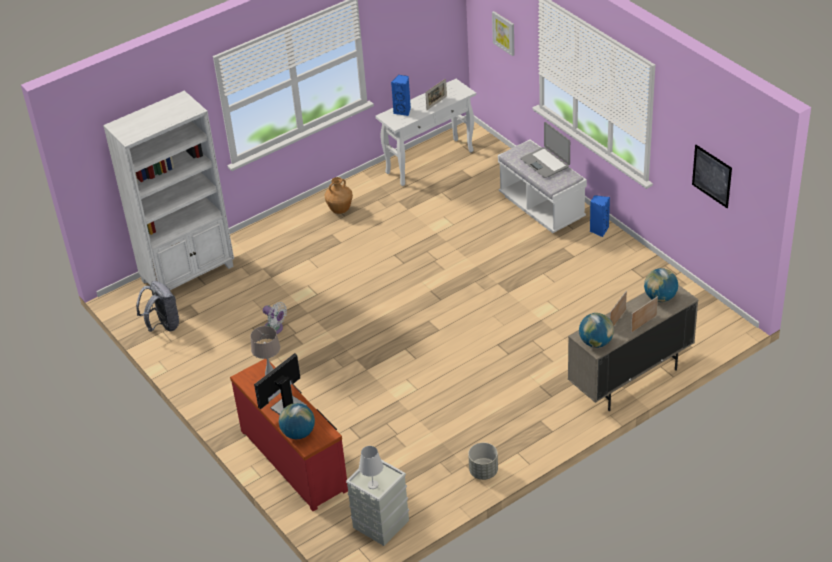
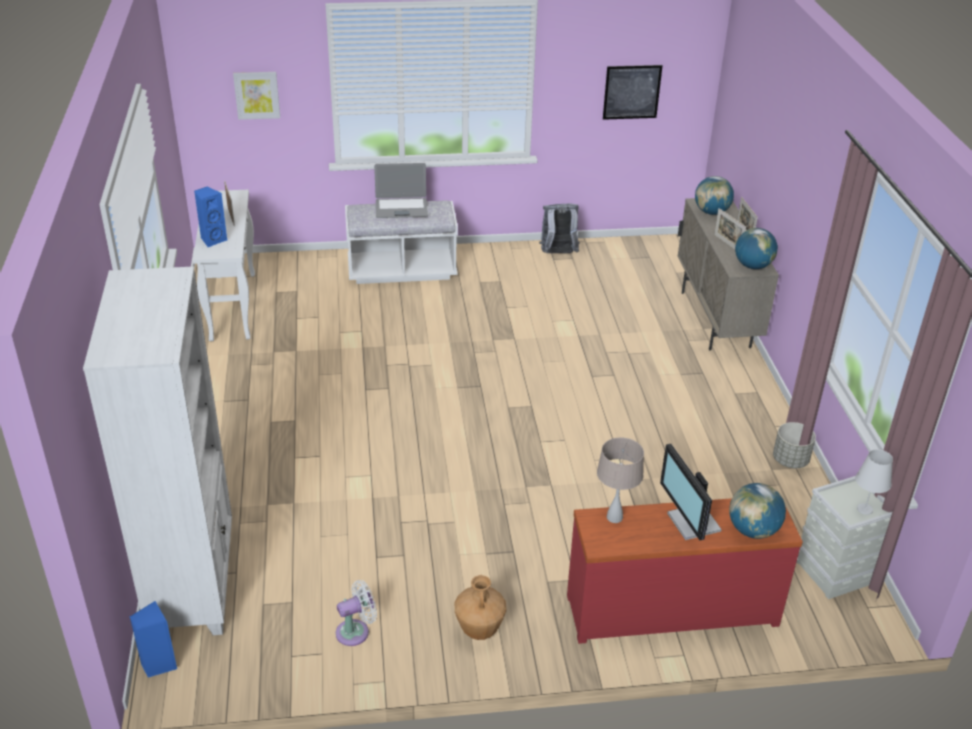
camera: 65 degrees left, 5 degrees down
(163, 325) = (278, 651): grey backpack -> grey backpack (558, 254)
(275, 329) = (401, 536): white fan -> white fan (356, 631)
(340, 210) = (232, 399): brown vase -> brown vase (479, 630)
(599, 230) = (476, 254): blue speaker -> blue speaker (158, 664)

